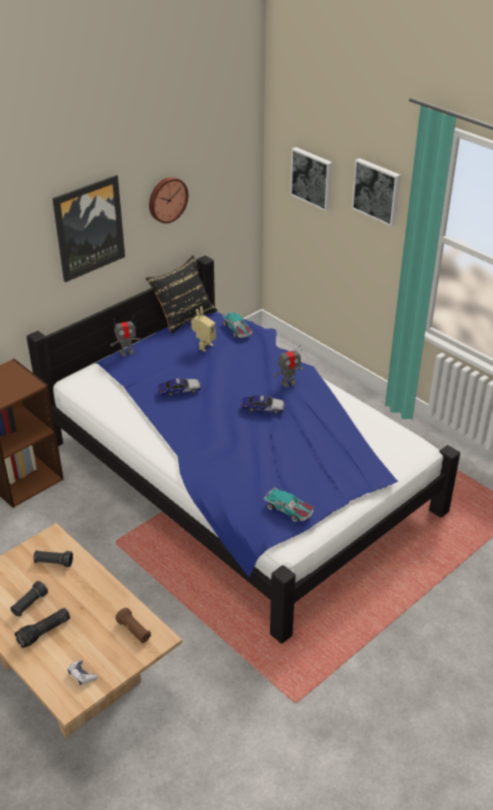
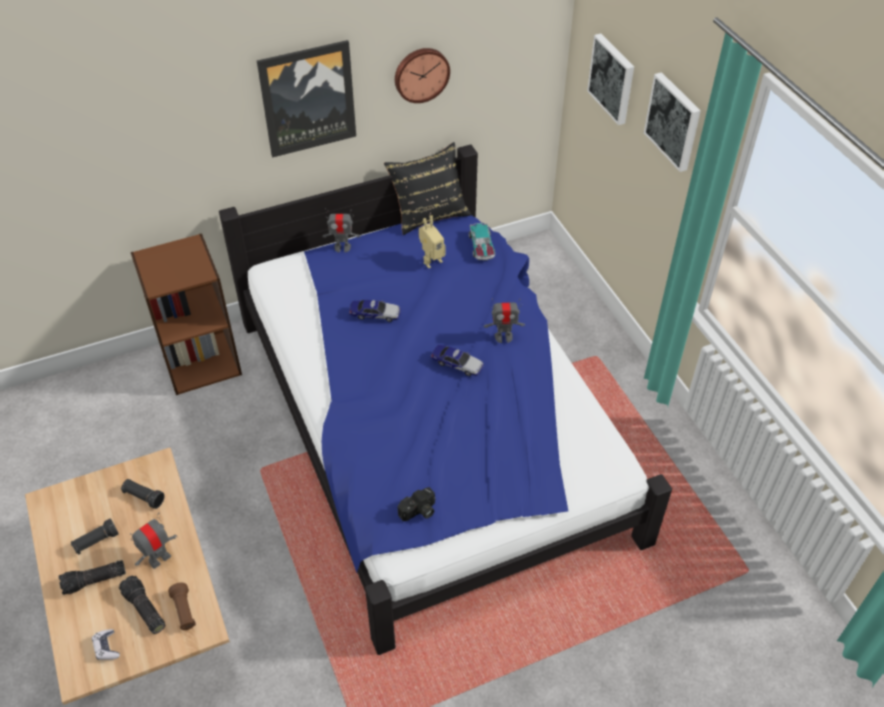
camera: 20 degrees right, 10 degrees up
(92, 601) = (159, 559): none -> toy robot
(99, 640) = (143, 609): none -> flashlight
(289, 510) = (419, 512): toy car -> camera

